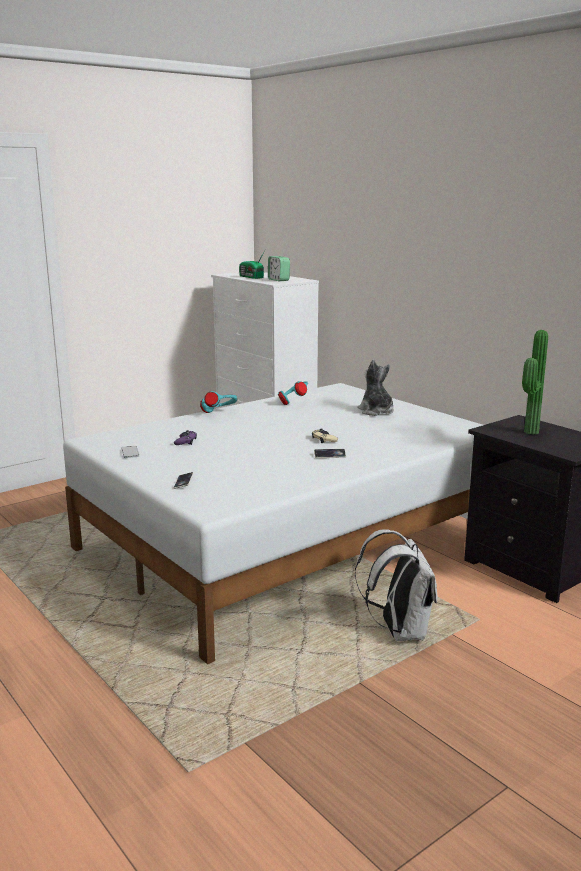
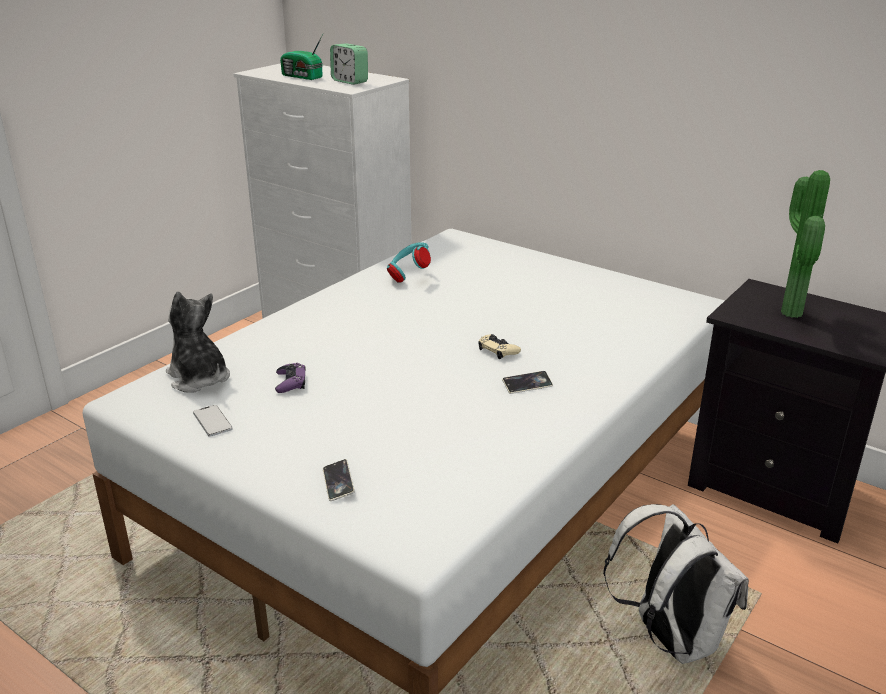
camera: 15 degrees left, 10 degrees up
(219, 413) = (311, 311): turquoise headphones -> none
(376, 411) = (535, 282): plush toy -> plush toy (199, 378)

